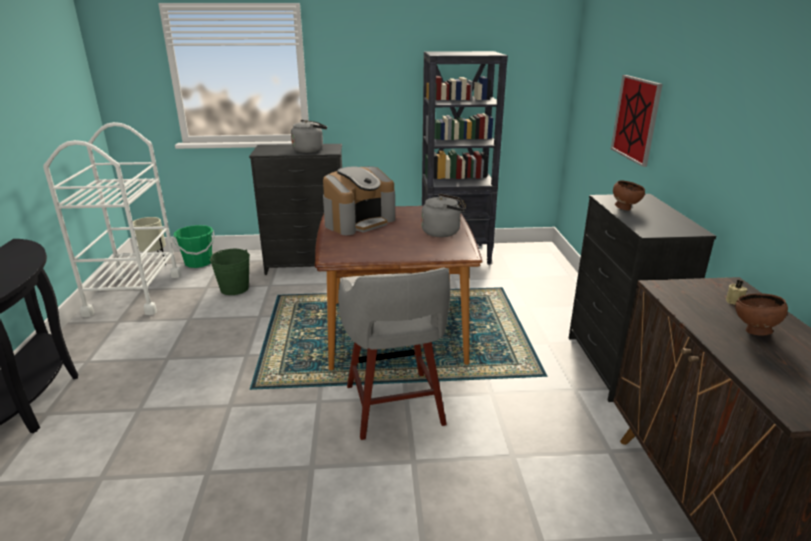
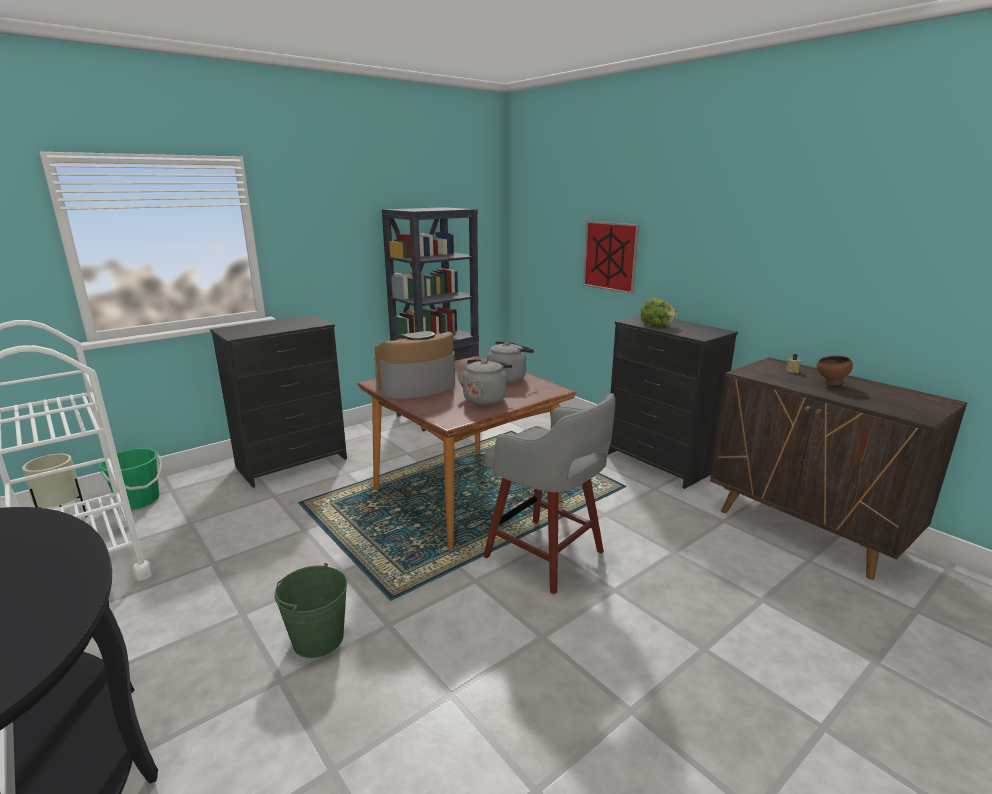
camera: 35 degrees left, 5 degrees down
(234, 288) = (232, 513): green bucket -> green bucket (318, 639)
(310, 150) = (291, 325): grey kettle -> grey kettle (485, 399)
(359, 221) = (417, 386): coffee machine -> coffee machine turned 135 degrees counterclockwise
(625, 208) = (656, 325): brown bowl -> lettuce

